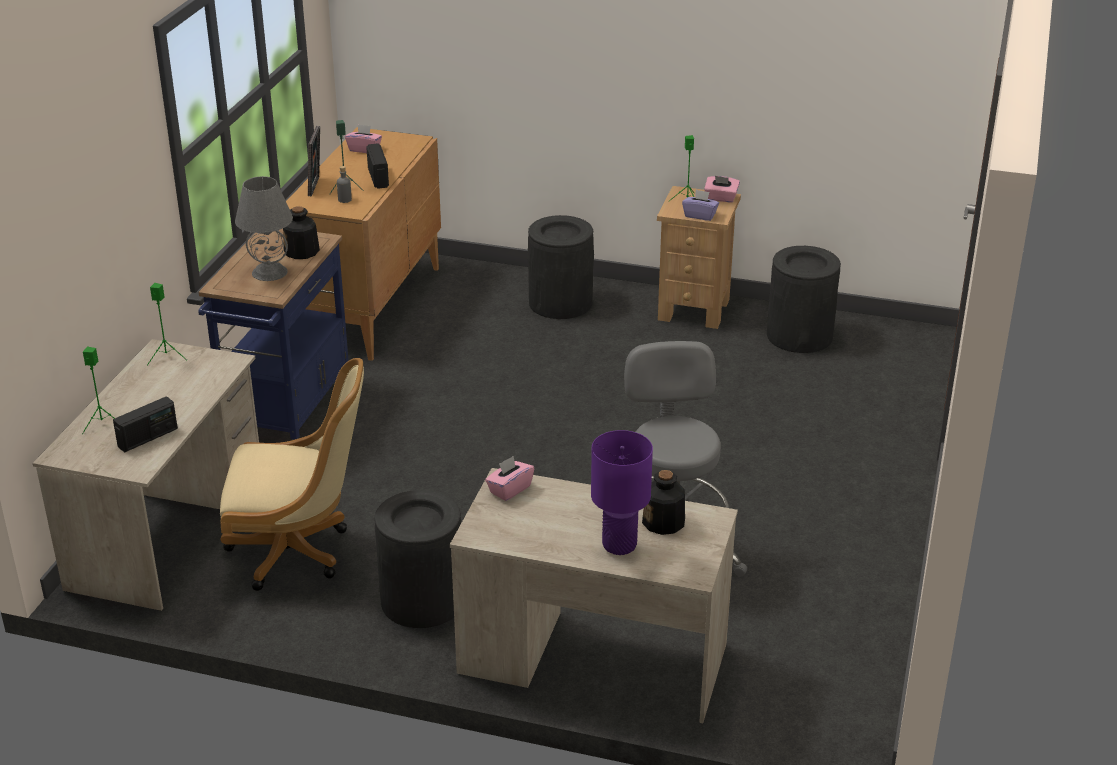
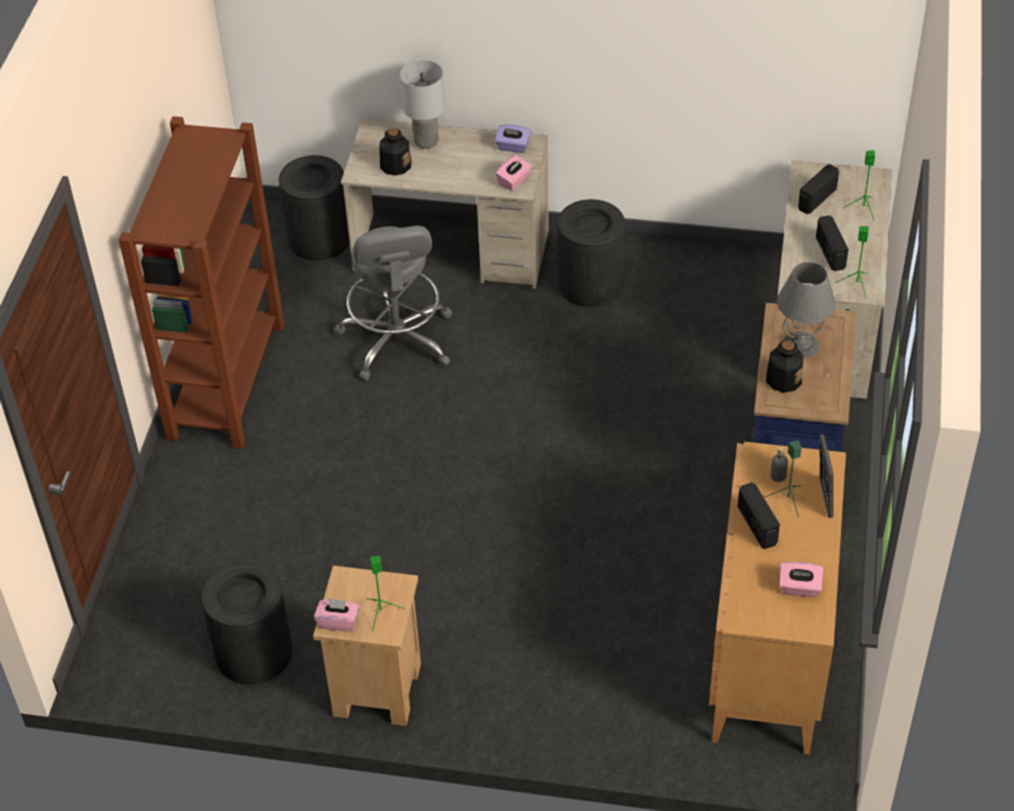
camera: 175 degrees right, 15 degrees up
(173, 385) = (830, 253): none -> radio
(300, 552) = (704, 315): beige office chair -> none
(560, 303) = (541, 685): black trash can -> black trash can (319, 239)
(619, 548) = (426, 143): purple table lamp -> grey table lamp
(700, 215) = (365, 580): purple tissue box -> purple tissue box (513, 147)
(869, 536) = (226, 380): none -> brown bookcase

